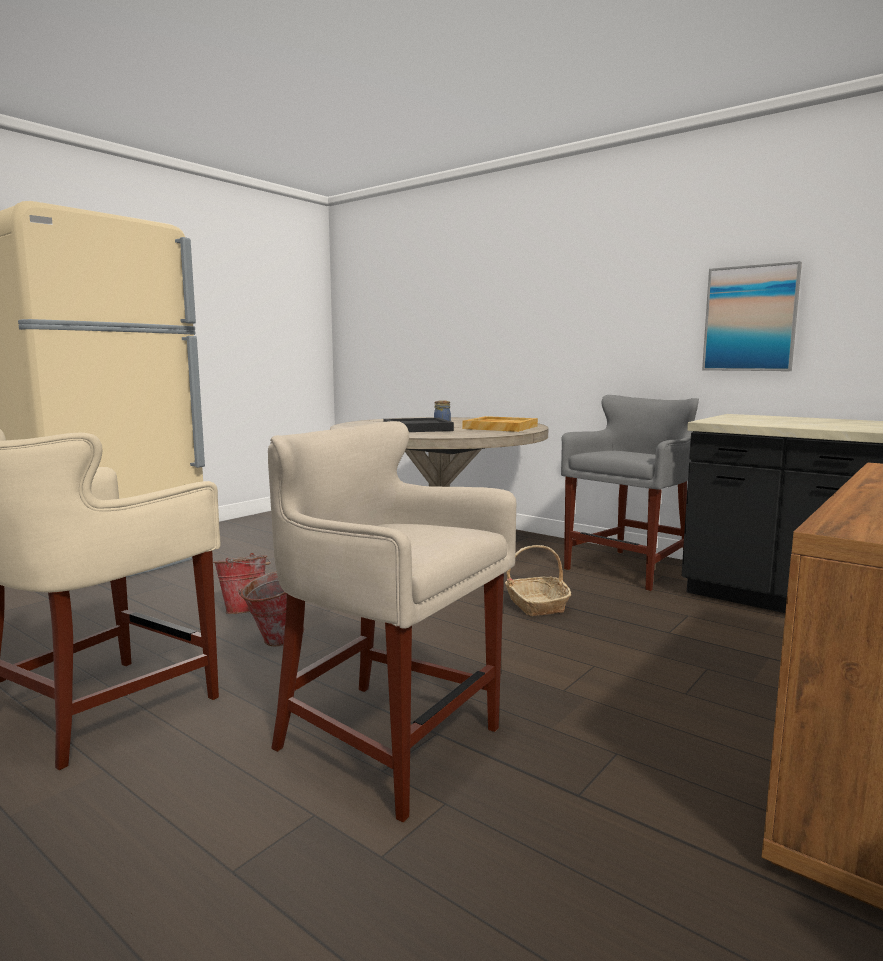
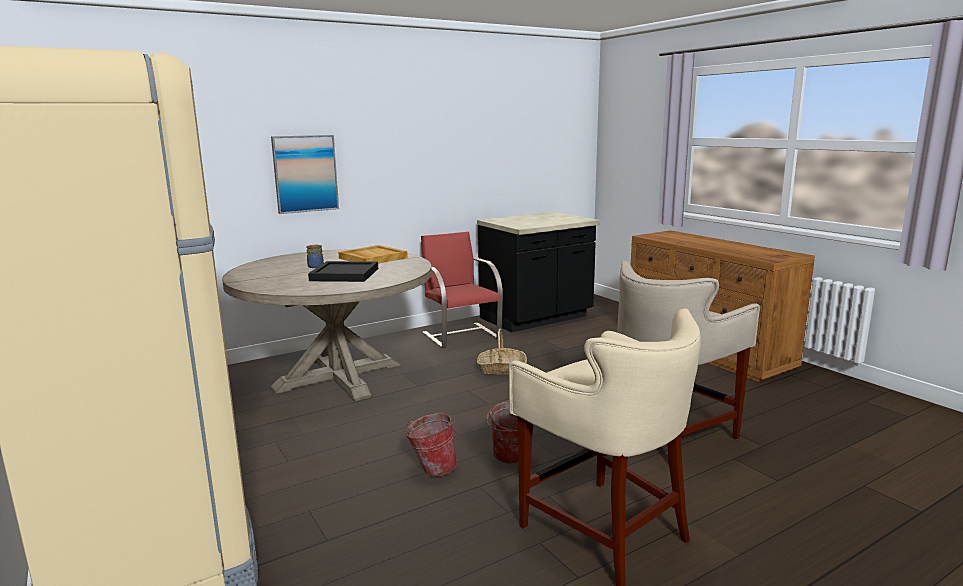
camera: 70 degrees left, 5 degrees up
(629, 569) = (460, 335): grey stool -> red chair
(750, 319) = (480, 159): picture -> picture (305, 173)

